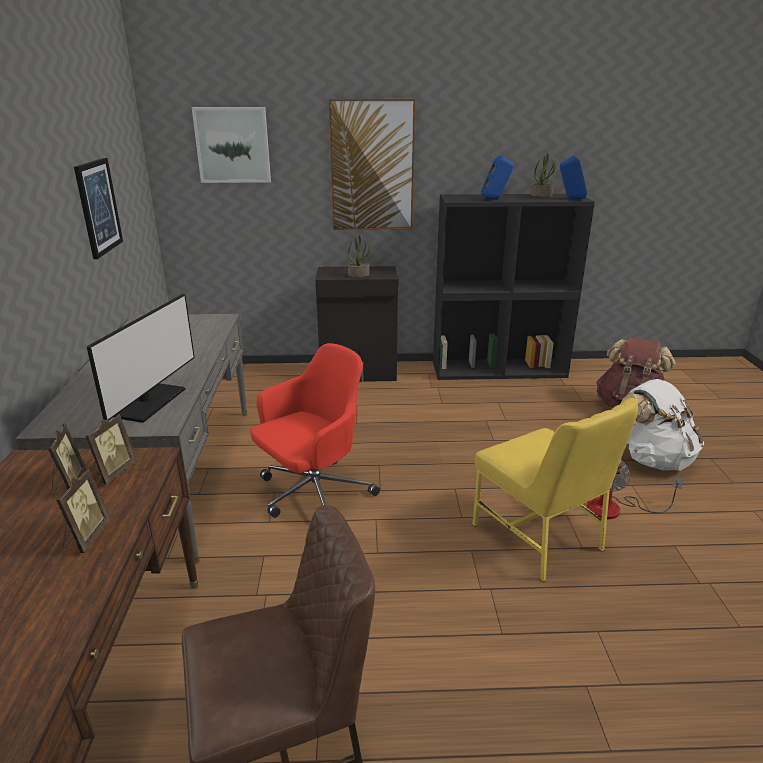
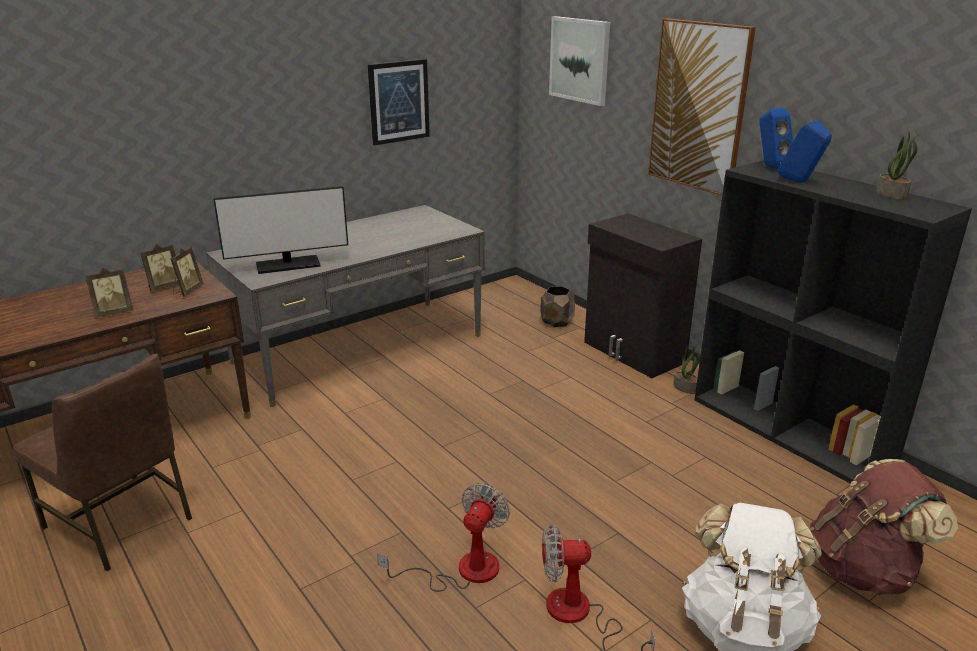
camera: 55 degrees right, 0 degrees up
(113, 472) = (187, 291): picture frame -> picture frame turned 60 degrees counterclockwise
(277, 379) = (557, 322): none -> brown planter
(313, 494) = (400, 416): red office chair -> none
(359, 275) = (638, 233): potted plant -> potted plant (686, 388)
(539, 538) = (463, 570): yellow chair -> fan
(570, 199) = (910, 210): blue speaker -> blue speaker (770, 167)

